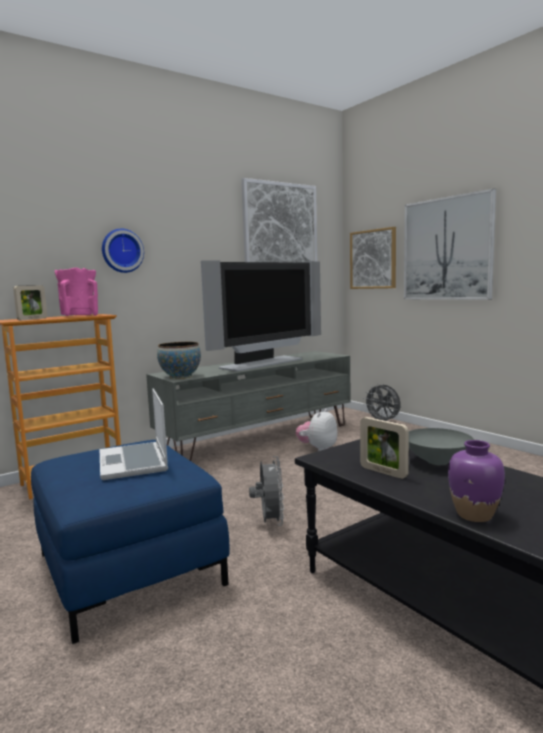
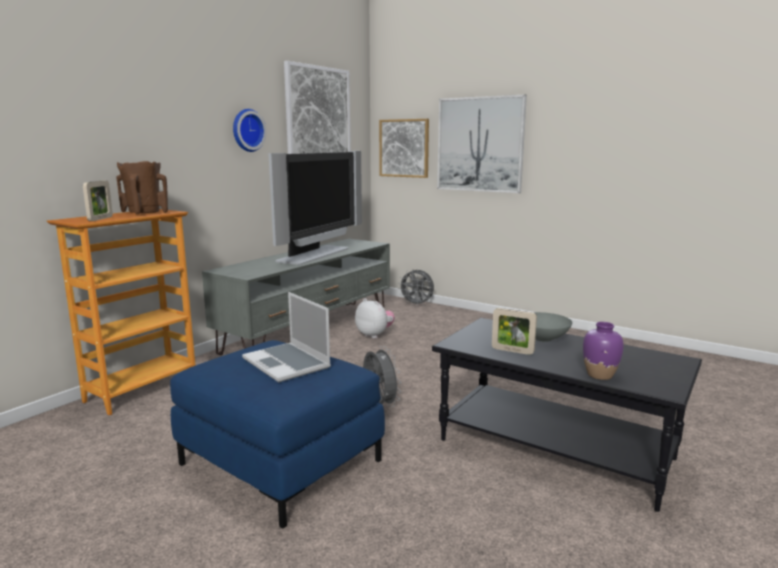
camera: 20 degrees left, 5 degrees up
(80, 316) = (145, 213): pink vase -> brown vase
(121, 251) = (173, 138): wall clock -> wall clock (247, 130)
(180, 377) = (247, 273): bowl -> none
(318, 449) = (375, 335): plush toy -> plush toy turned 120 degrees clockwise

